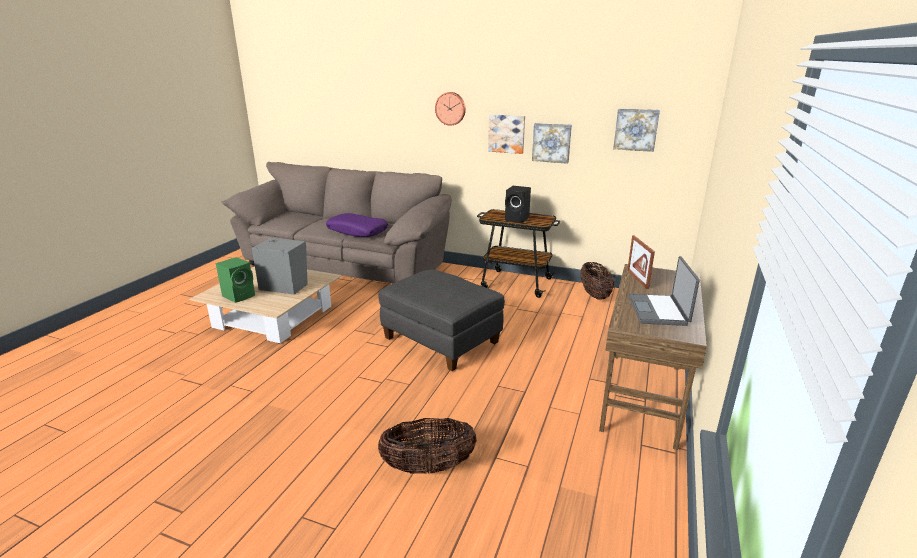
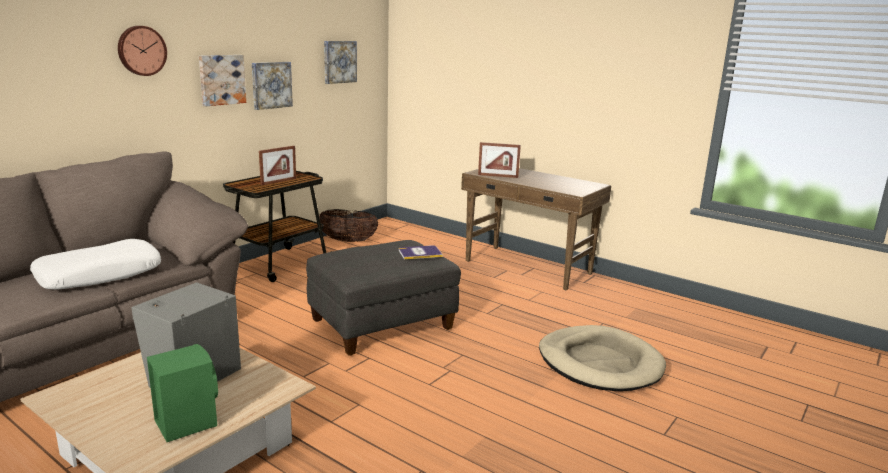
camera: 75 degrees left, 5 degrees down
(357, 231) = (99, 275): purple pillow -> white pillow
(428, 467) = (599, 363): basket -> beige dog bed
(453, 298) = (420, 253): none -> book
(517, 219) = (278, 181): black speaker -> picture frame
(658, 311) = (557, 182): laptop -> none

